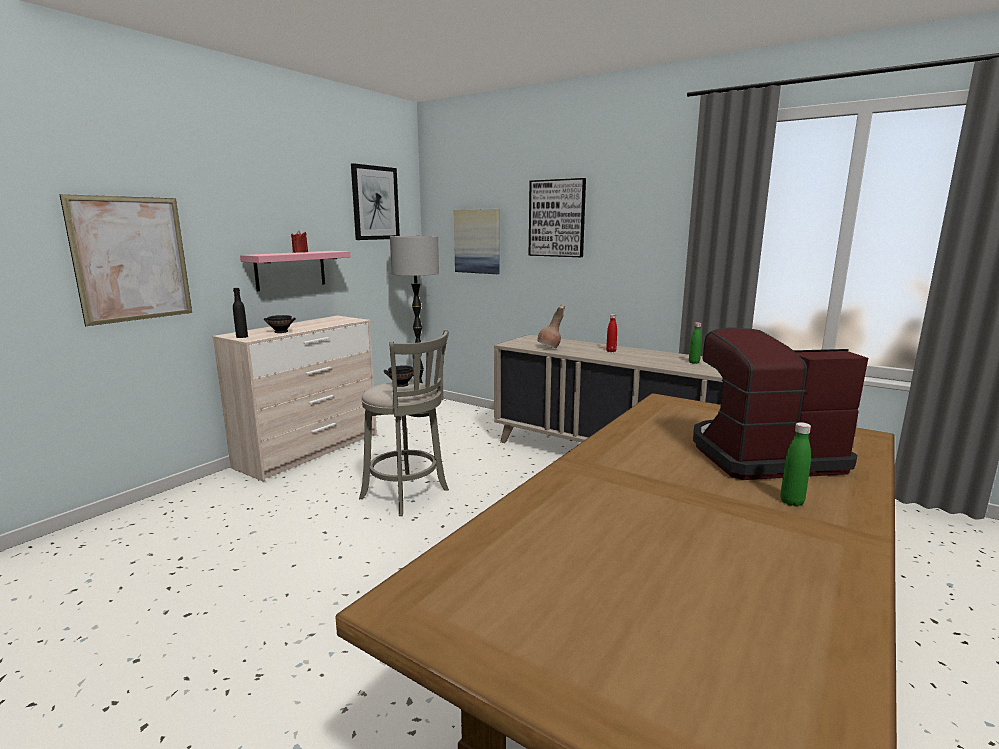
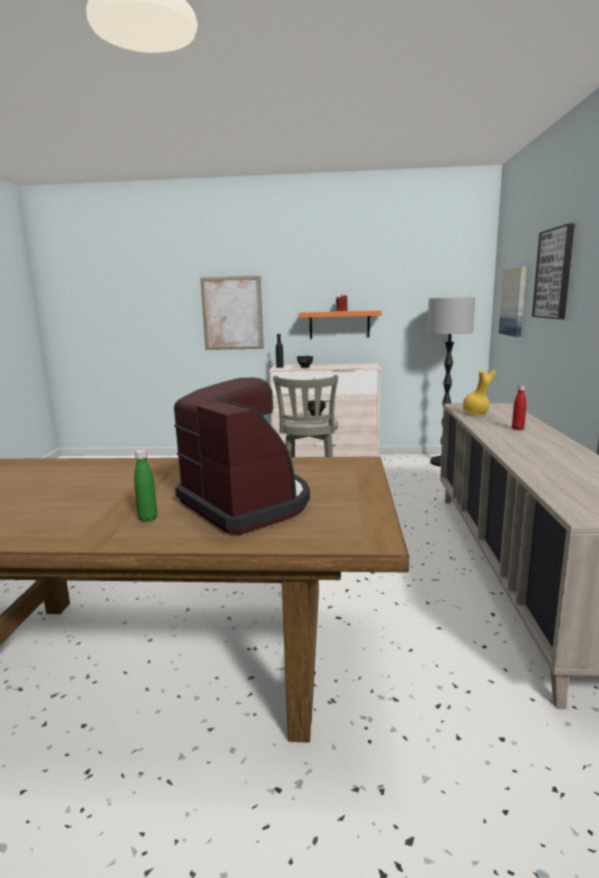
camera: 60 degrees right, 0 degrees up
(290, 270) = (339, 324): pink shelf -> orange shelf
(375, 203) = (432, 268): picture -> none
(549, 348) = (475, 414): brown vase -> yellow vase
(694, 362) = (555, 457): green bottle -> none

